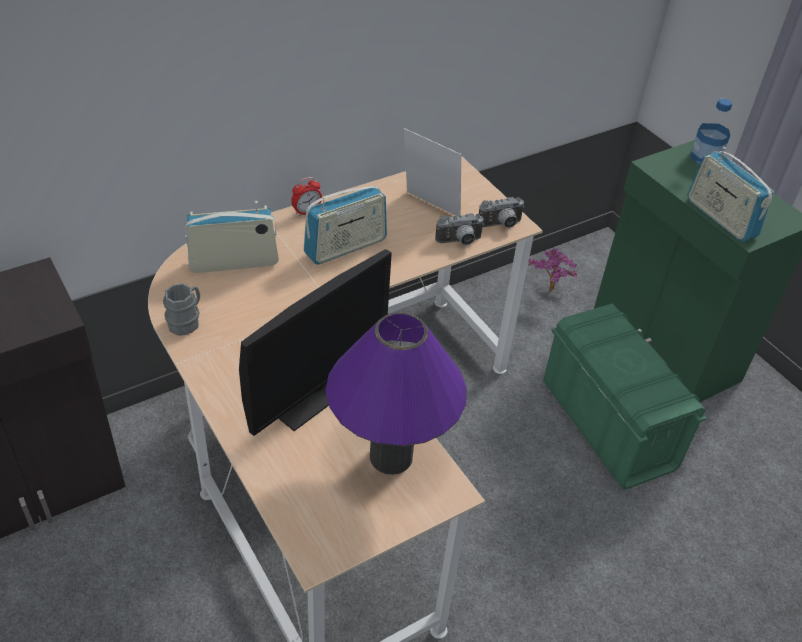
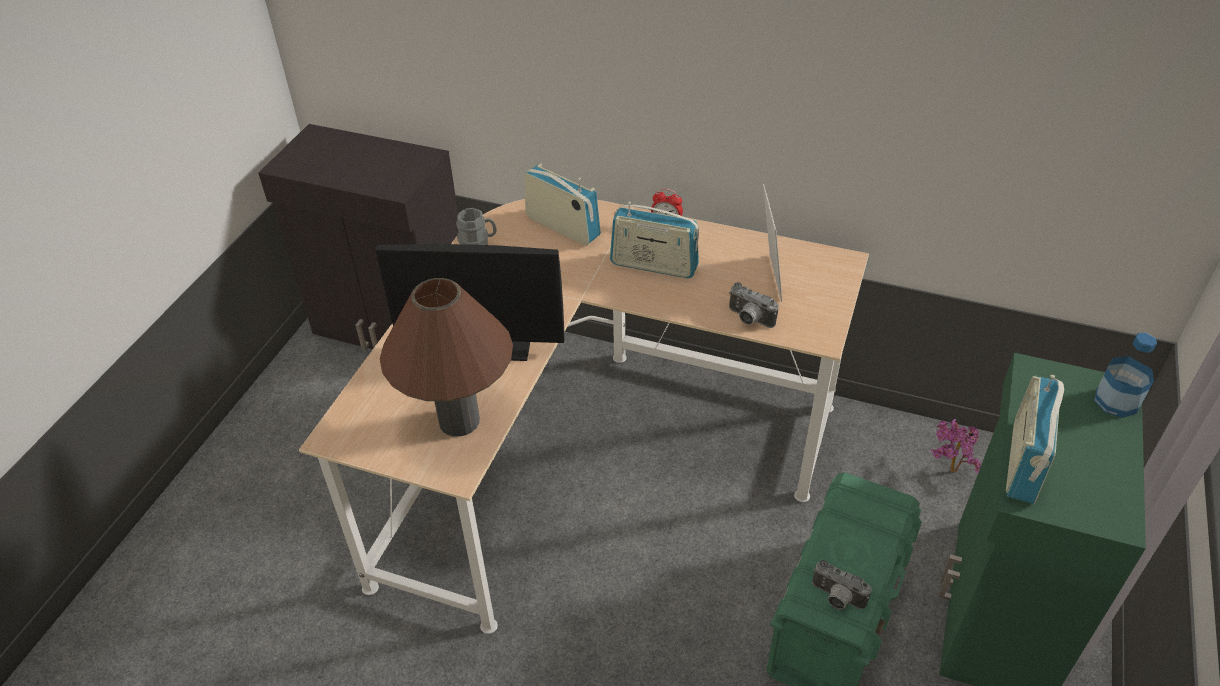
camera: 55 degrees right, 0 degrees up
(391, 456) = (459, 421): purple table lamp -> brown table lamp
(501, 225) = (807, 330): camera -> camera (836, 598)

